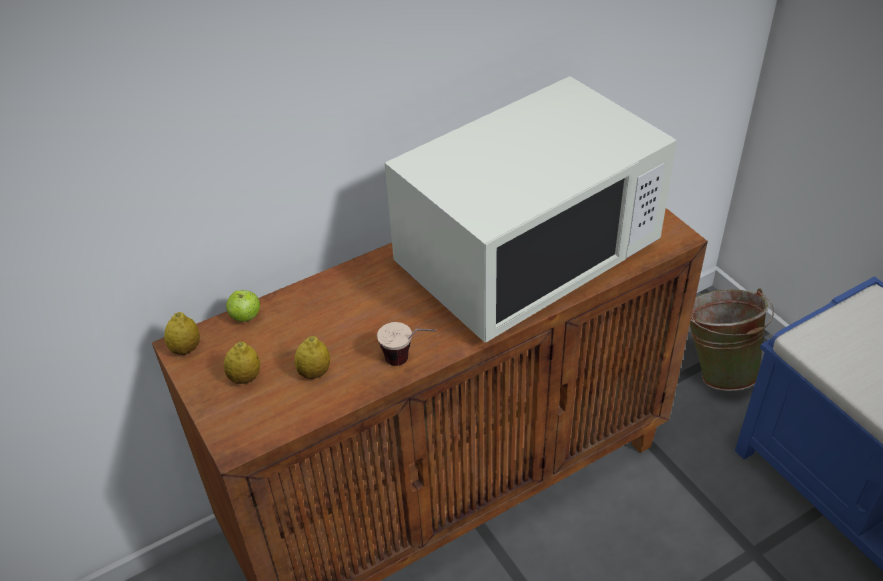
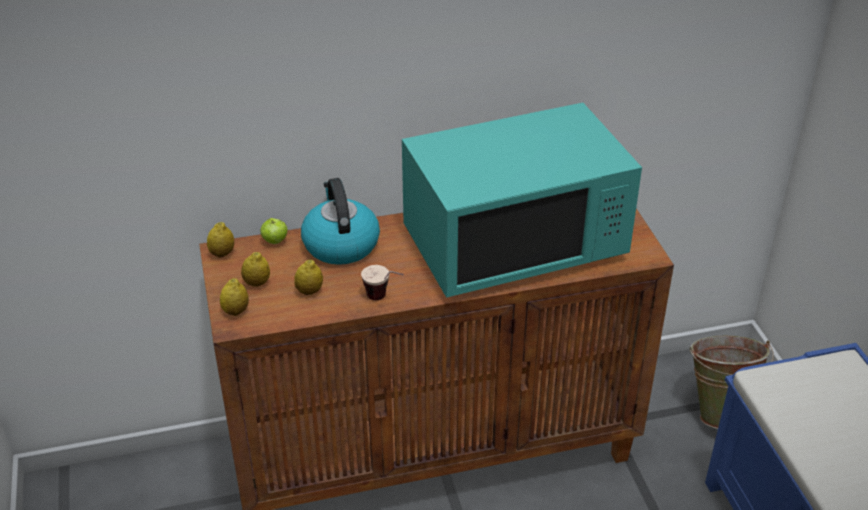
camera: 15 degrees right, 5 degrees down
(233, 422) = (236, 311): none -> lemon
(326, 302) = (340, 244): none -> kettle
(527, 257) = (514, 245): white microwave -> turquoise microwave

